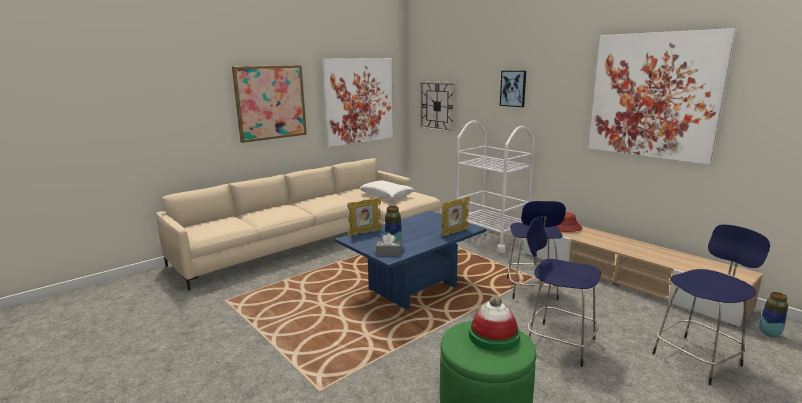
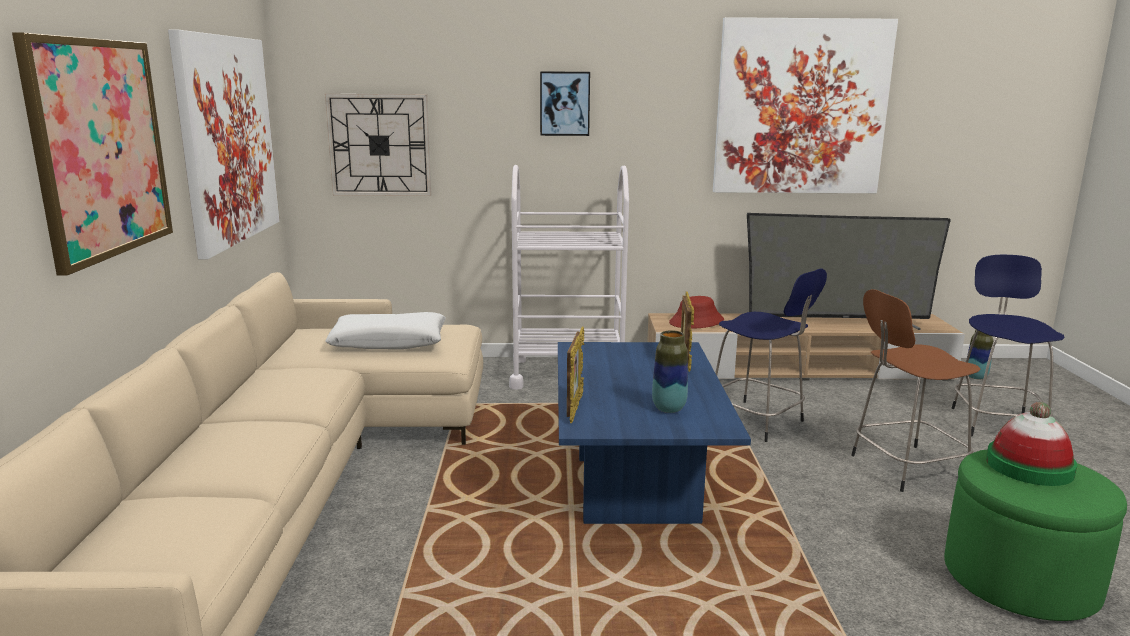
camera: 50 degrees left, 0 degrees up
(388, 253) = (701, 423): grey tissue box -> none
(558, 342) = (905, 468): blue stool -> brown stool
(655, 254) = (837, 323): none -> television

